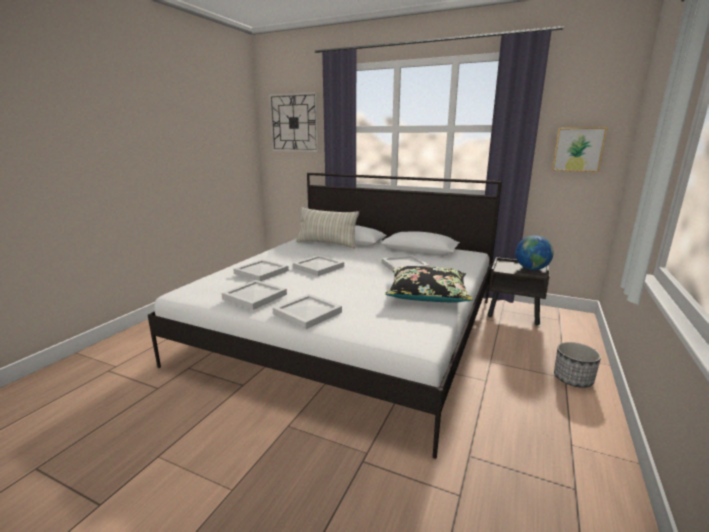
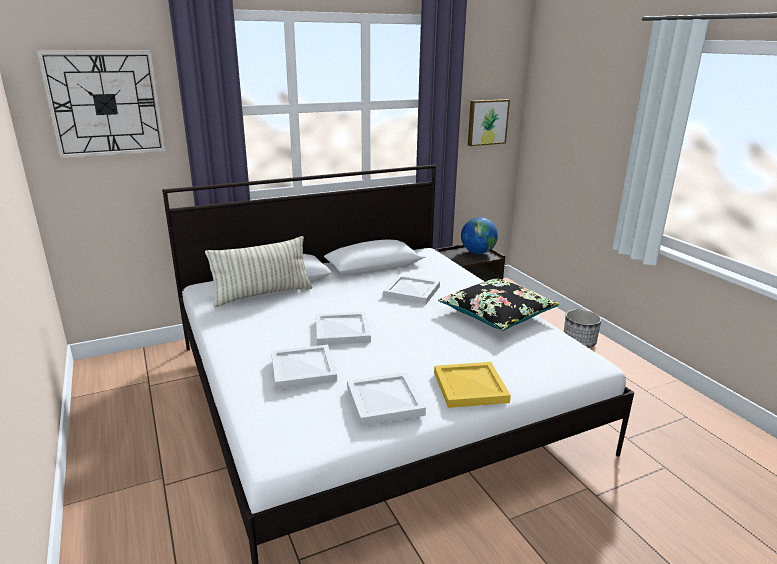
camera: 50 degrees left, 5 degrees up
(307, 312) = (469, 386): white tray -> yellow tray

